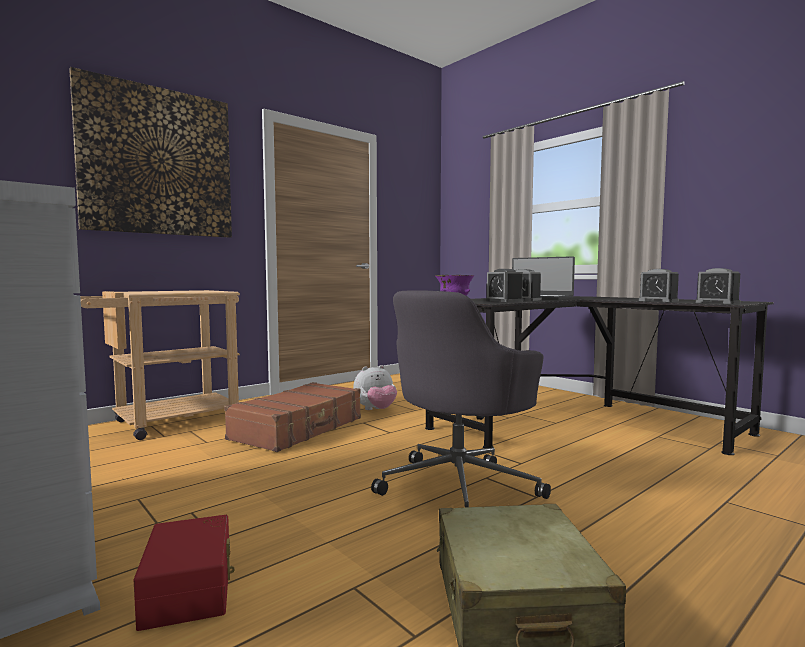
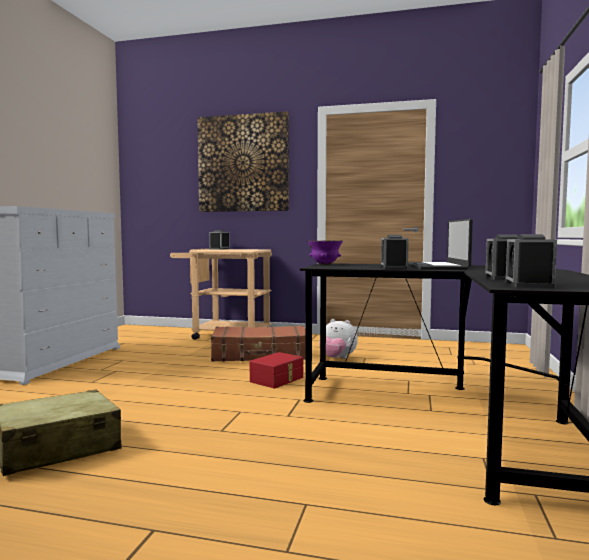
camera: 55 degrees right, 0 degrees up
(191, 588) = (45, 390): red storage box -> red storage box (278, 380)
(460, 486) = (213, 408): grey office chair -> none
(504, 301) = (359, 267): alarm clock -> alarm clock (219, 249)

